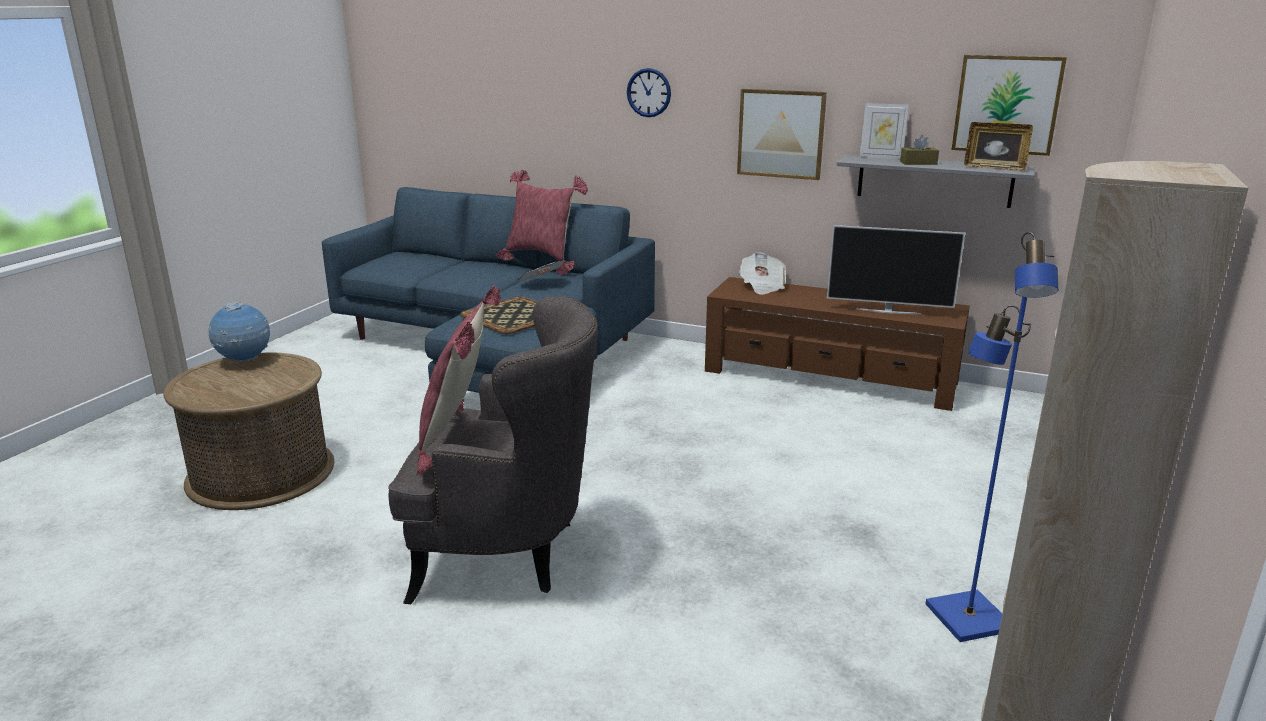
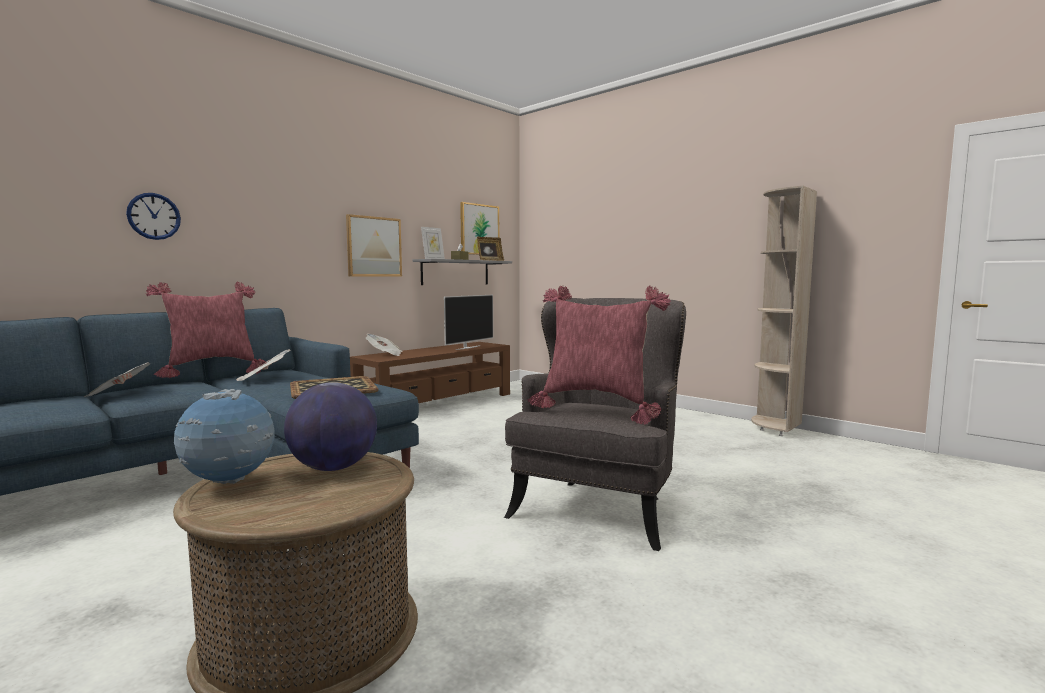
camera: 70 degrees left, 15 degrees down
(277, 378) = (333, 468): none -> globe
(456, 267) = (119, 395): none -> newspaper
(649, 92) = (271, 214): wall clock -> wall clock (154, 216)
(968, 617) = (699, 424): blue floor lamp -> none

